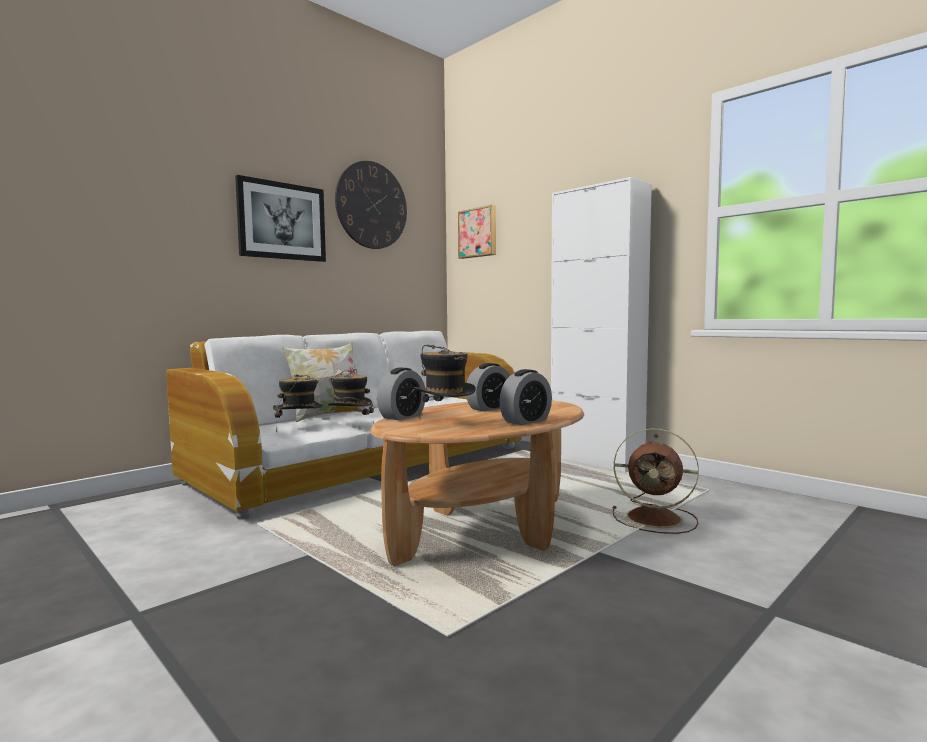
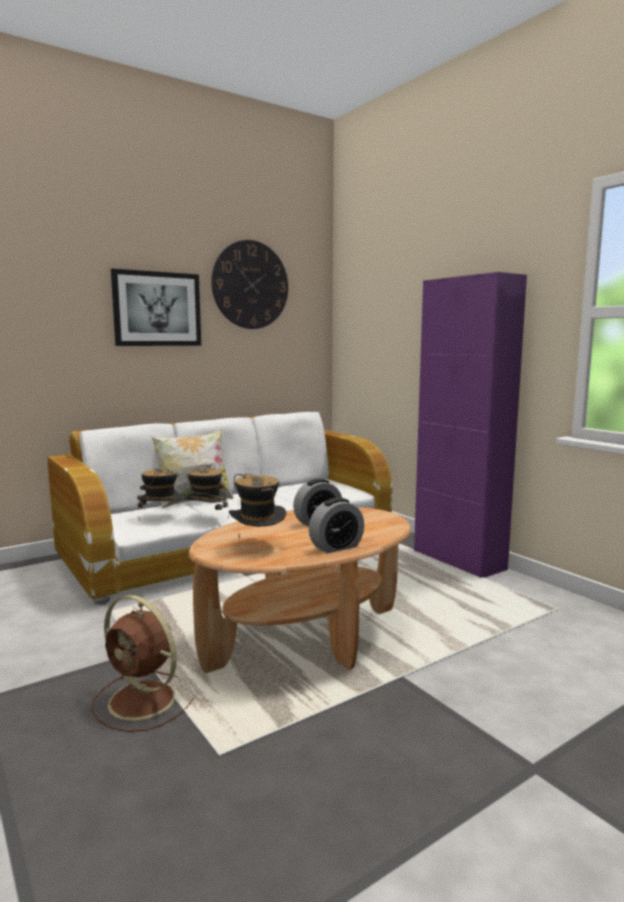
camera: 10 degrees right, 5 degrees up
(402, 416) = (228, 530): alarm clock -> none
(478, 233) = (361, 309): picture -> none
(596, 461) = (458, 560): white cabinet -> purple cabinet
(656, 519) = (481, 641): brown fan -> brown fan (144, 701)

